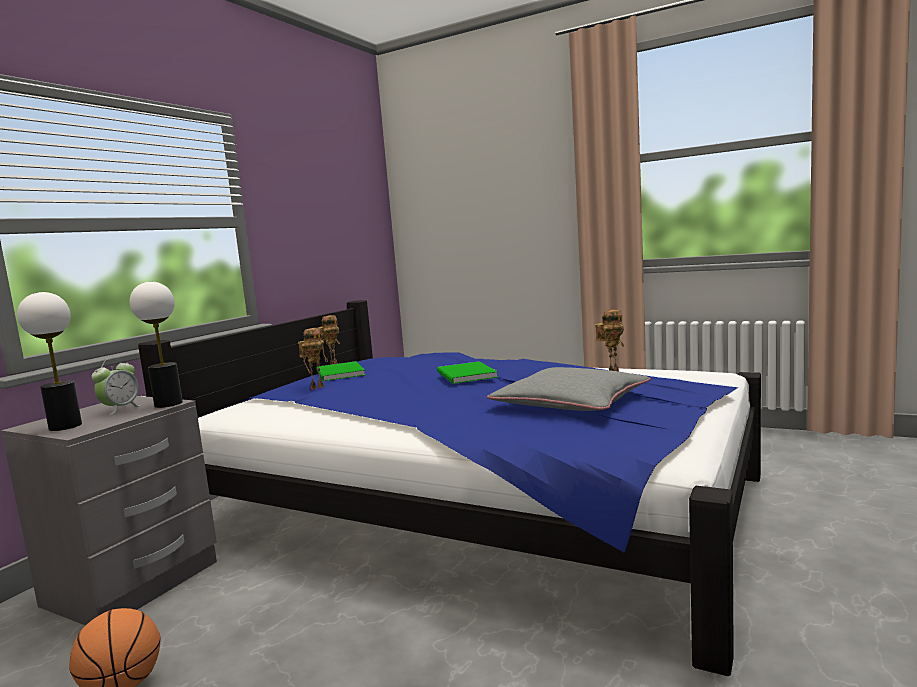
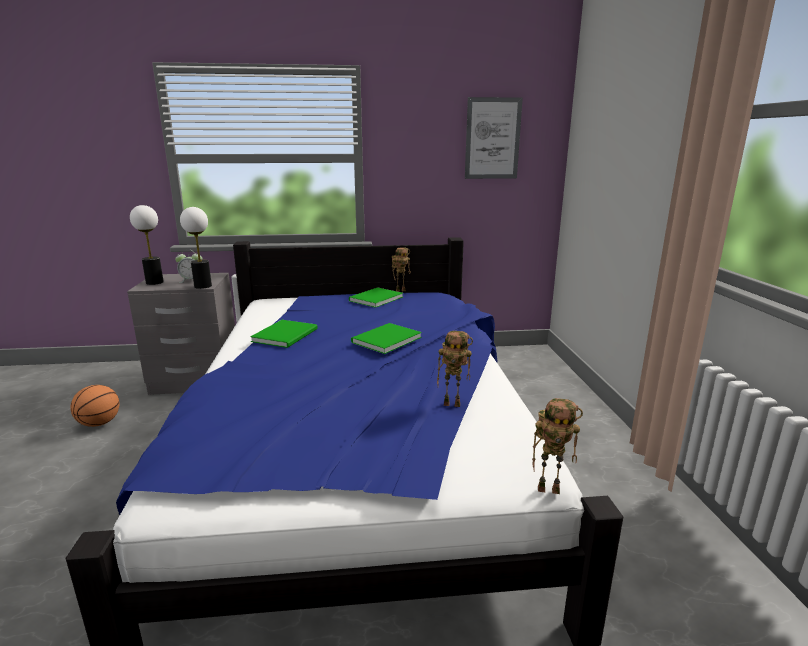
camera: 55 degrees right, 10 degrees up
(317, 387) = (331, 304): toy robot -> toy robot (550, 489)
(345, 201) = (492, 138): none -> picture
(376, 404) = (287, 335): none -> green book
(570, 402) = (315, 406): grey pillow -> none

